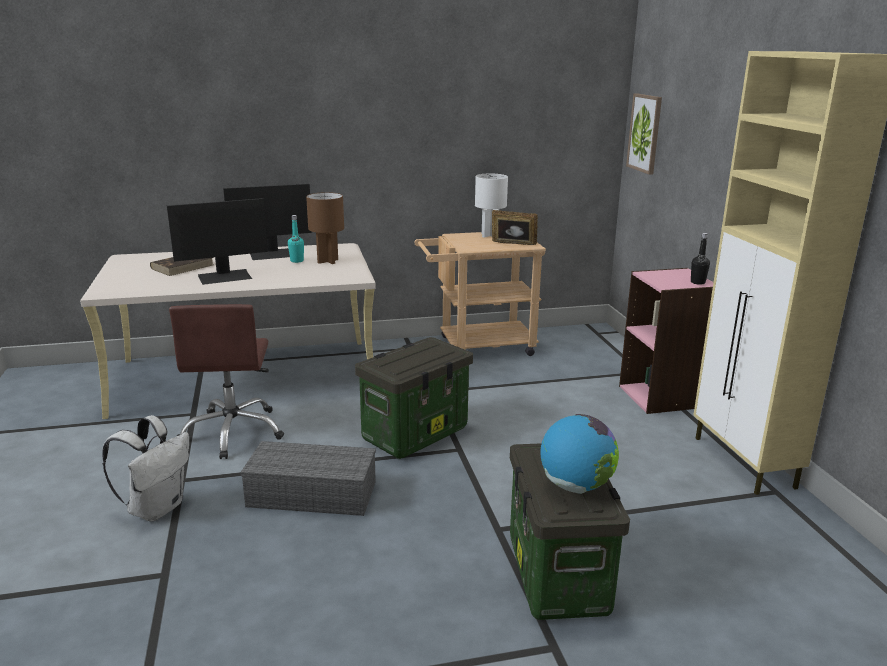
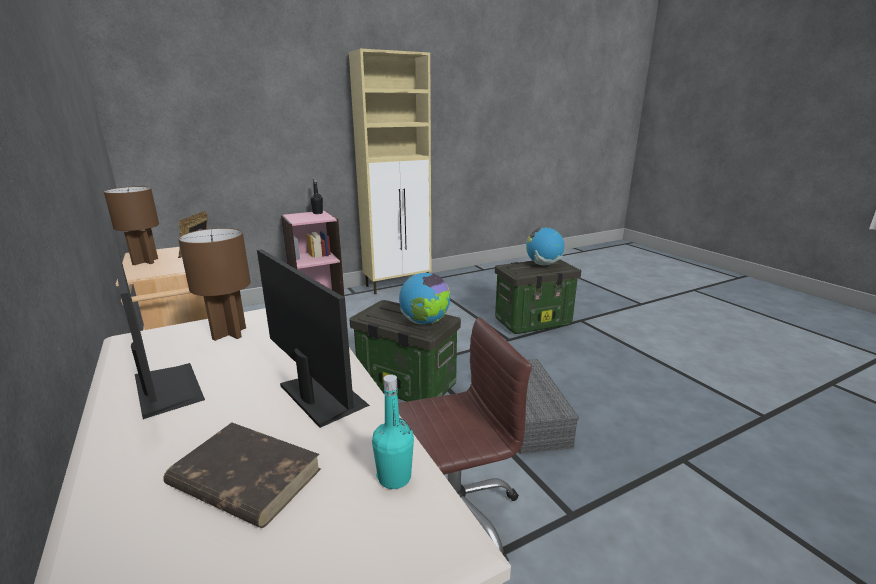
camera: 105 degrees left, 0 degrees up
(157, 508) = (626, 510): white backpack -> none
(297, 261) = (221, 356): turquoise bottle -> turquoise bottle (394, 477)
(394, 363) = (425, 322): none -> globe
(489, 235) = (145, 261): white table lamp -> brown table lamp
(645, 133) = (155, 126): picture -> none

